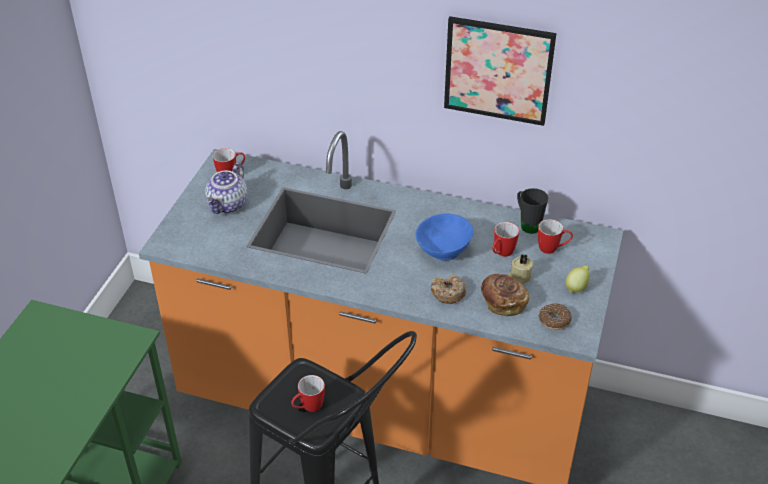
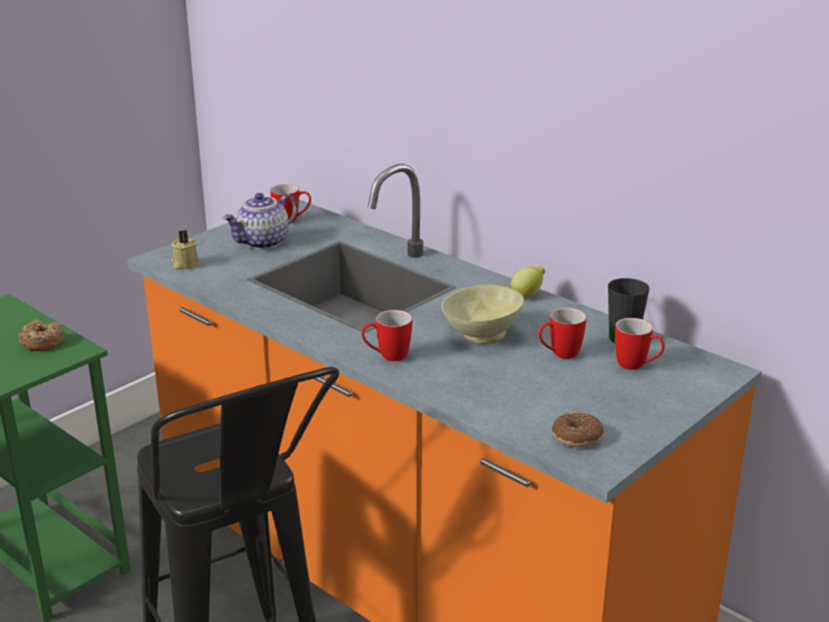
camera: 25 degrees right, 15 degrees down
(308, 408) = (206, 469): mug -> mug (387, 356)
(442, 251) = (481, 335): blue bowl -> beige bowl
(448, 293) = (451, 374): donut -> donut (42, 342)
(498, 70) = (603, 92): picture -> none
(503, 302) = (518, 401): bread -> none
(519, 276) = (565, 382): beige candle -> beige candle (185, 264)
(577, 287) = (640, 412): lemon -> lemon (527, 296)

